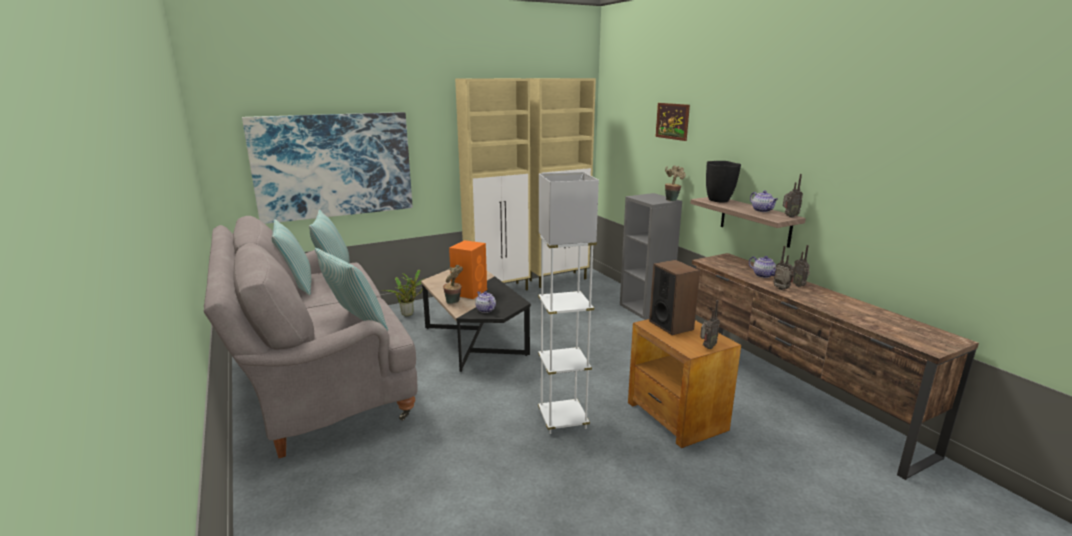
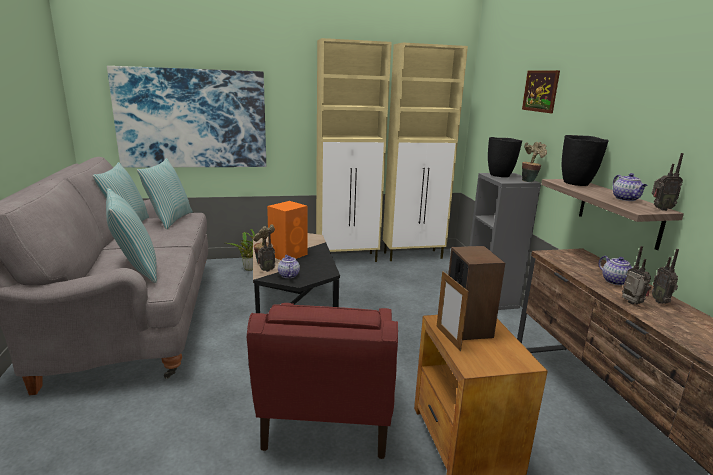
camera: 15 degrees right, 0 degrees up
(563, 420) = (328, 414): white floor lamp -> red armchair
(645, 197) = (500, 175): none -> black vase
(662, 335) = (448, 338): none -> picture frame
(707, 347) = (497, 366): radio -> radio (266, 270)

